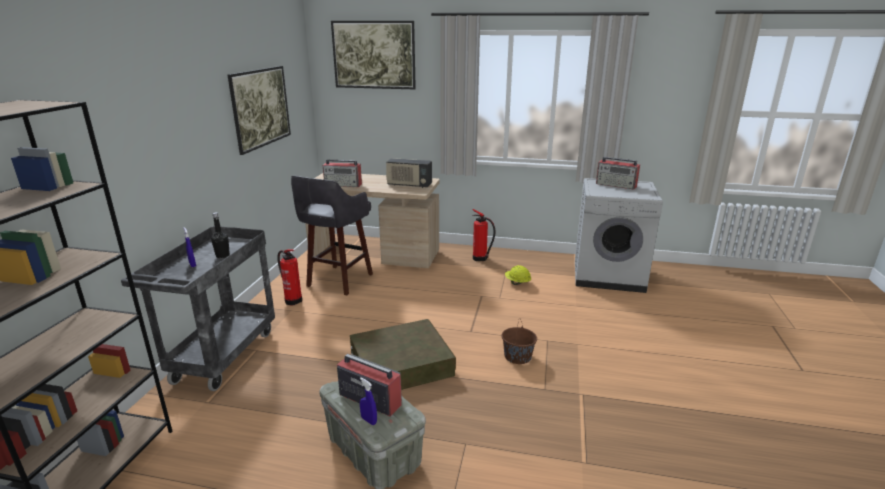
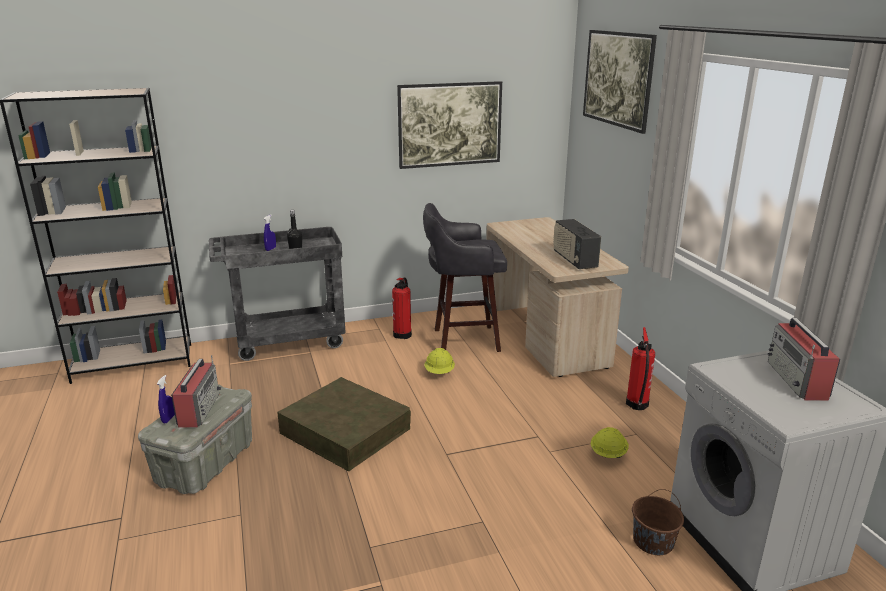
camera: 60 degrees right, 0 degrees up
(343, 185) = (520, 235): radio -> none
(370, 303) = (439, 373): none -> yellow hard hat
(517, 357) = (422, 506): brown bucket -> brown bucket (652, 541)

